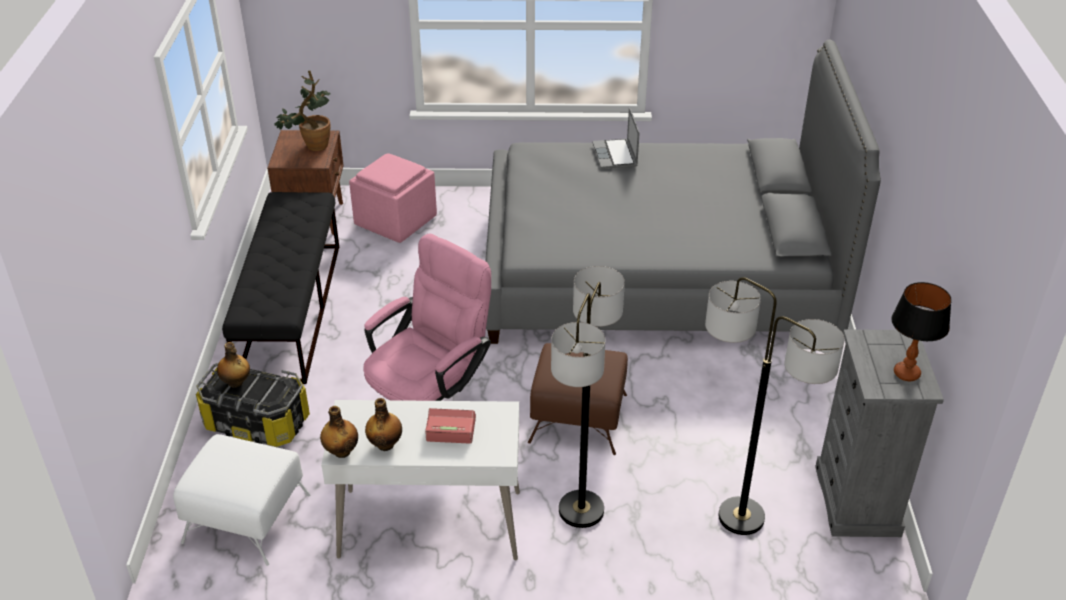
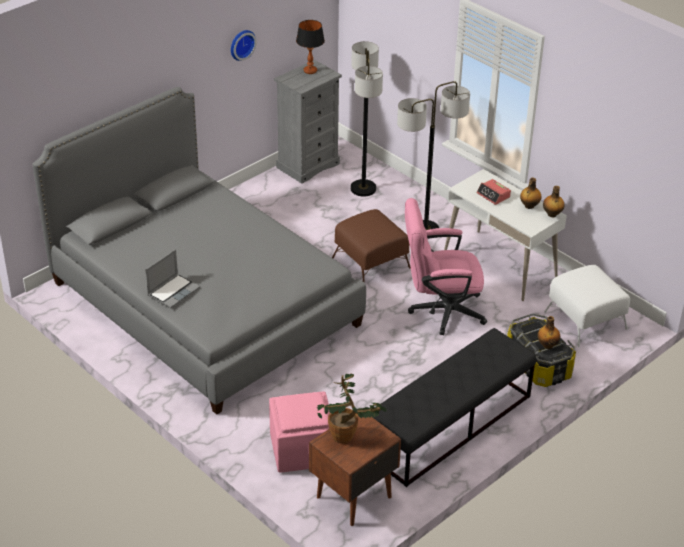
camera: 135 degrees left, 0 degrees up
(924, 212) = (241, 44): none -> wall clock

